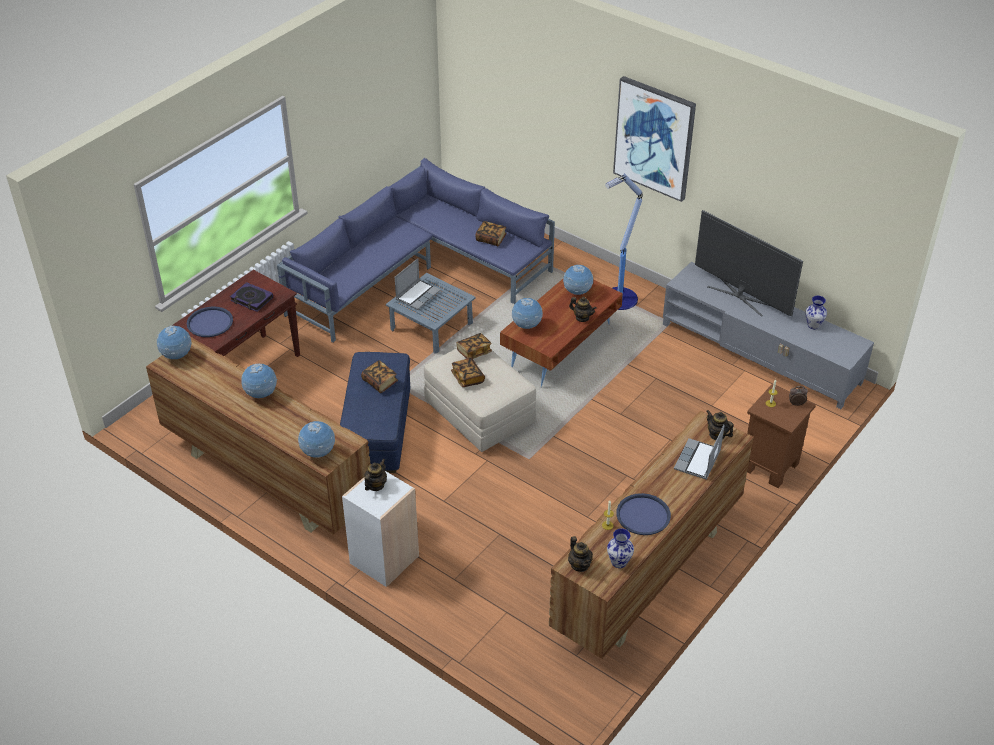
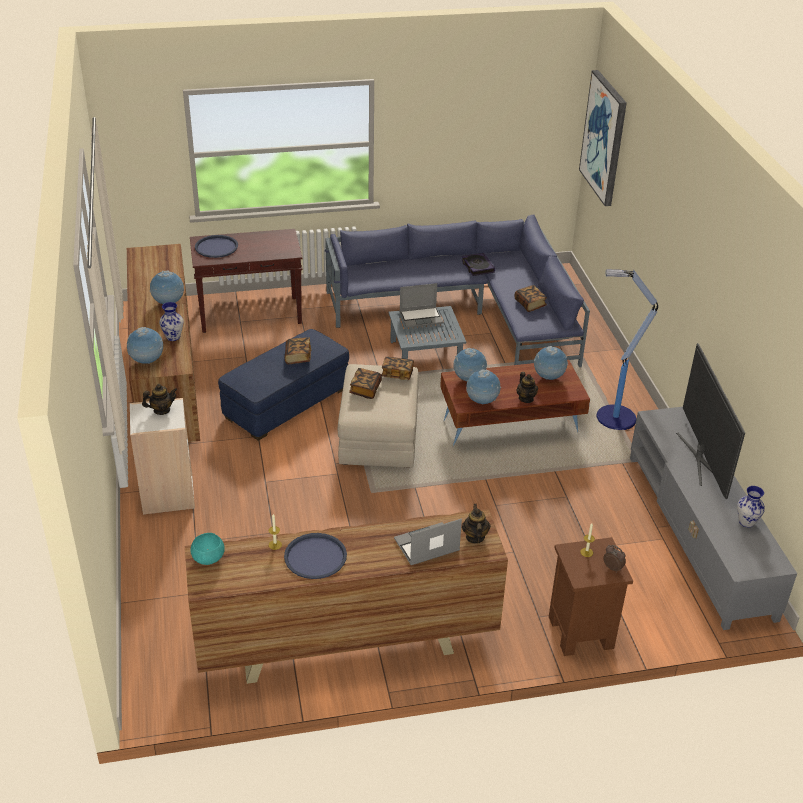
camera: 40 degrees right, 5 degrees down
(177, 356) = (153, 252): globe -> globe (482, 402)
(252, 299) = (265, 246): book -> book (477, 267)
(580, 565) = (208, 559): teapot -> turquoise bowl
(619, 562) = (242, 579): vase -> vase (173, 337)
(654, 138) = (693, 250): picture -> picture (604, 138)

